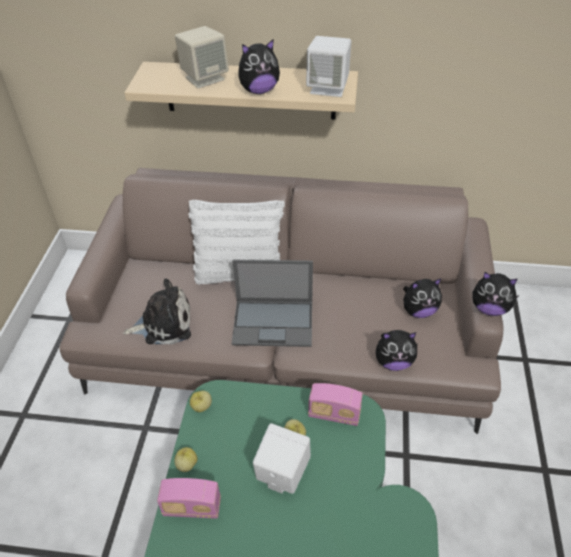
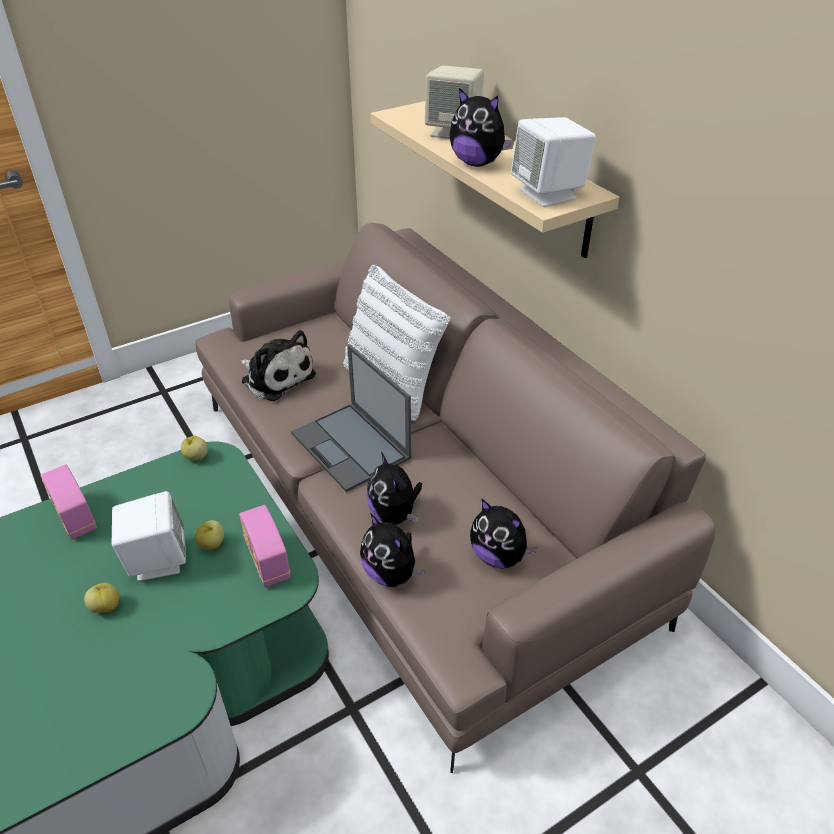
camera: 50 degrees right, 5 degrees down
(186, 464) = (121, 485): apple -> apple (106, 606)
(489, 308) = (537, 604): plush toy -> plush toy (394, 514)

